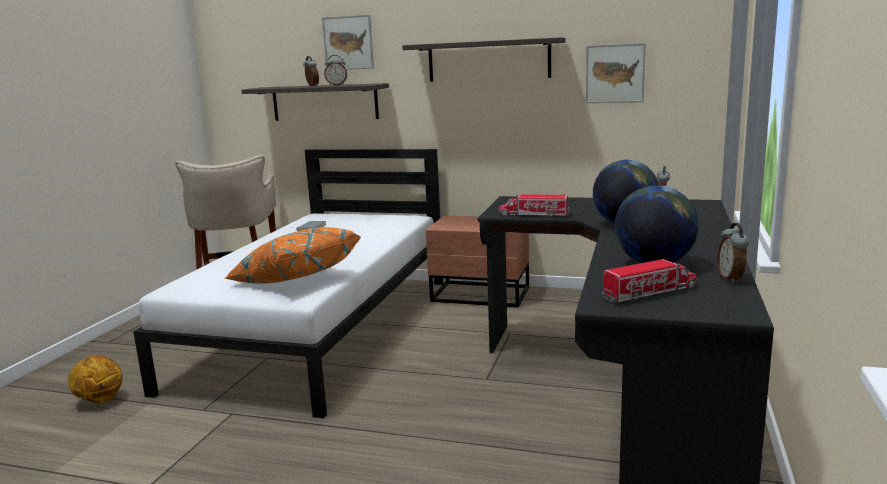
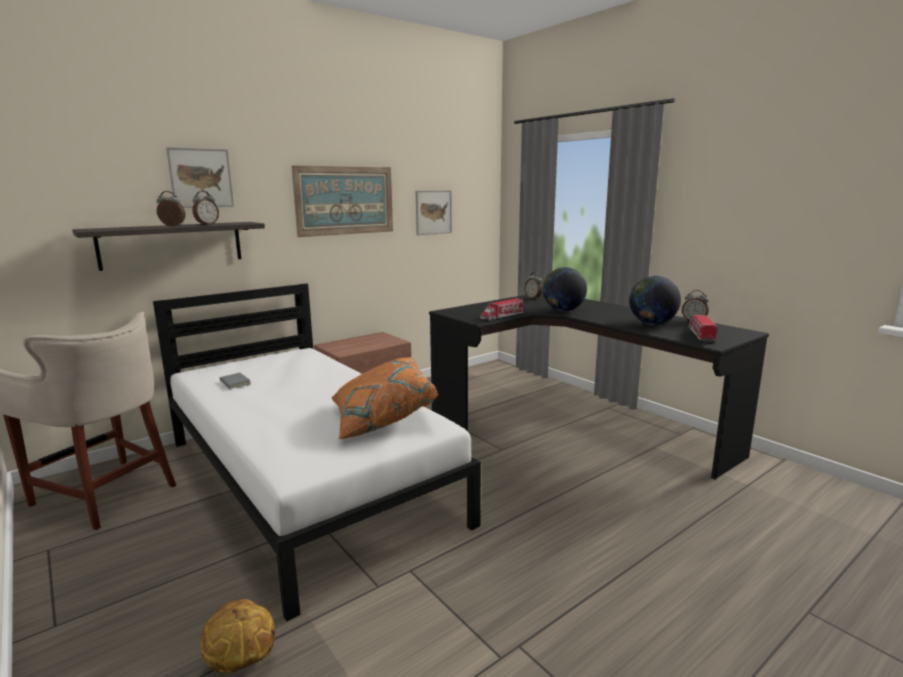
camera: 55 degrees left, 0 degrees up
(488, 60) = (345, 200): shelf -> picture

